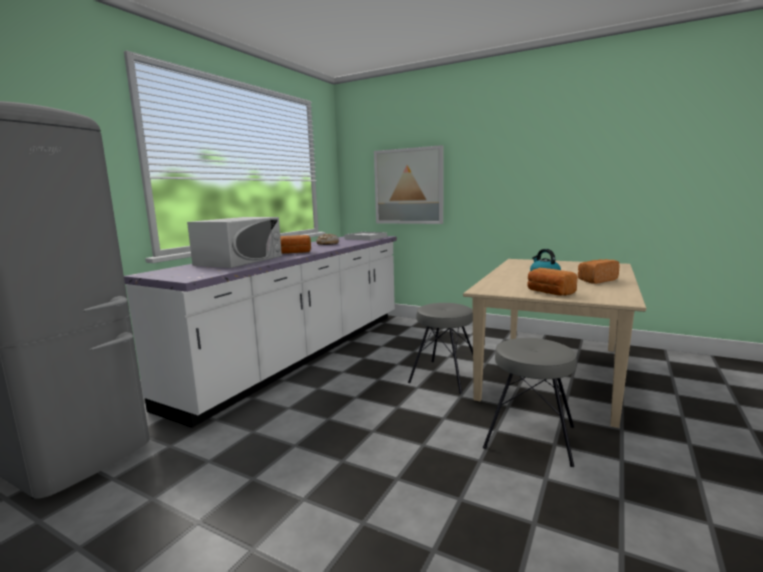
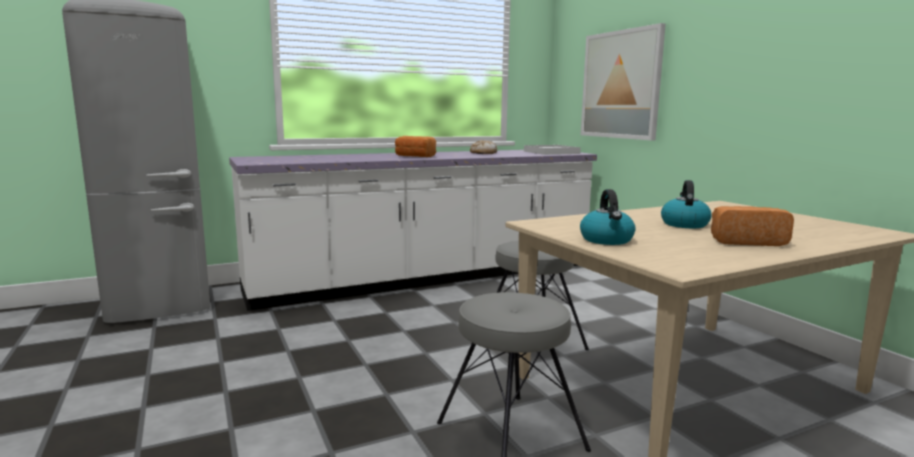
camera: 35 degrees right, 0 degrees up
(239, 260) = (344, 157): white microwave -> none
(549, 293) = (607, 240): bread -> kettle

